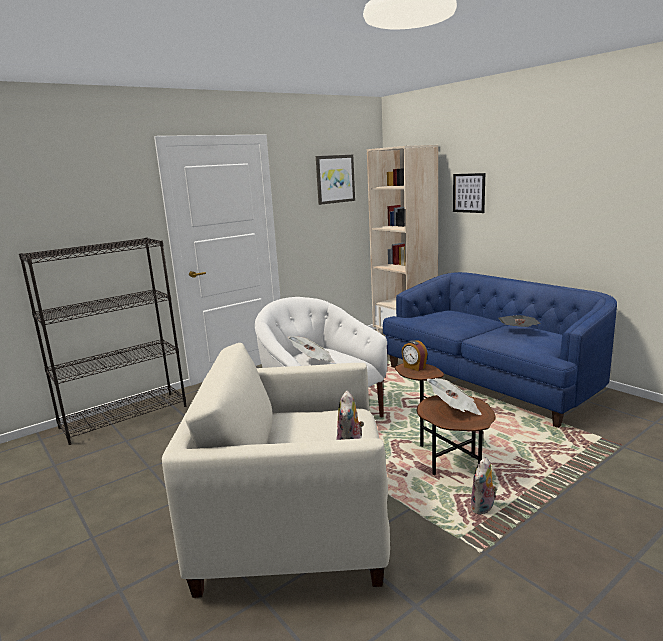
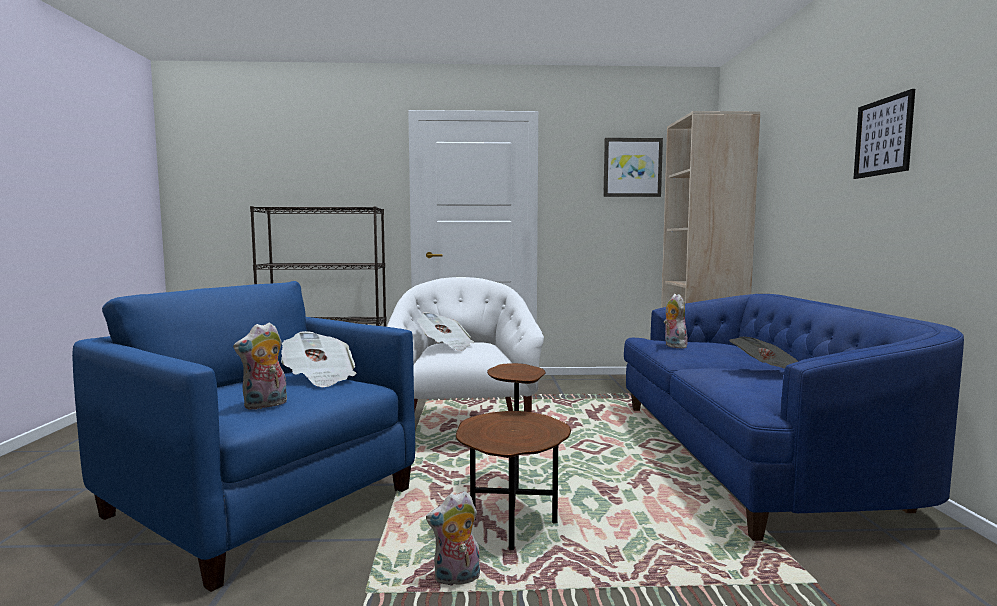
camera: 35 degrees right, 10 degrees down
(293, 526) = (262, 503): beige armchair -> blue armchair
(414, 367) = (519, 368): alarm clock -> none
(436, 321) = (673, 346): none -> plush toy
(454, 409) = (513, 428): newspaper -> newspaper (319, 378)
(469, 193) = (791, 174): picture -> picture (883, 137)

